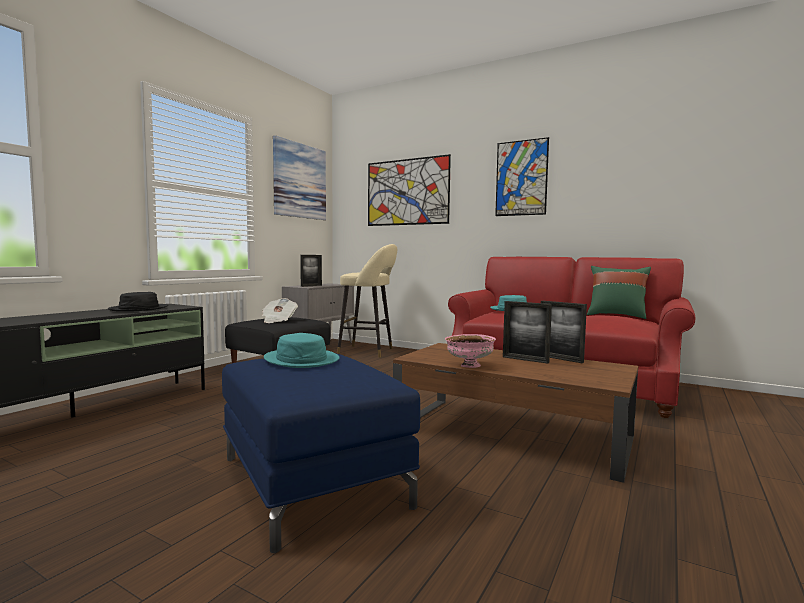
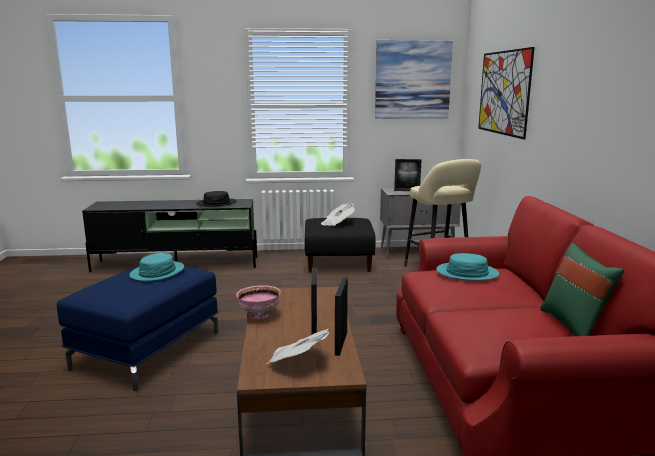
camera: 55 degrees right, 10 degrees up
(521, 178) = (583, 87): picture -> none
(585, 371) = (297, 361): none -> newspaper

